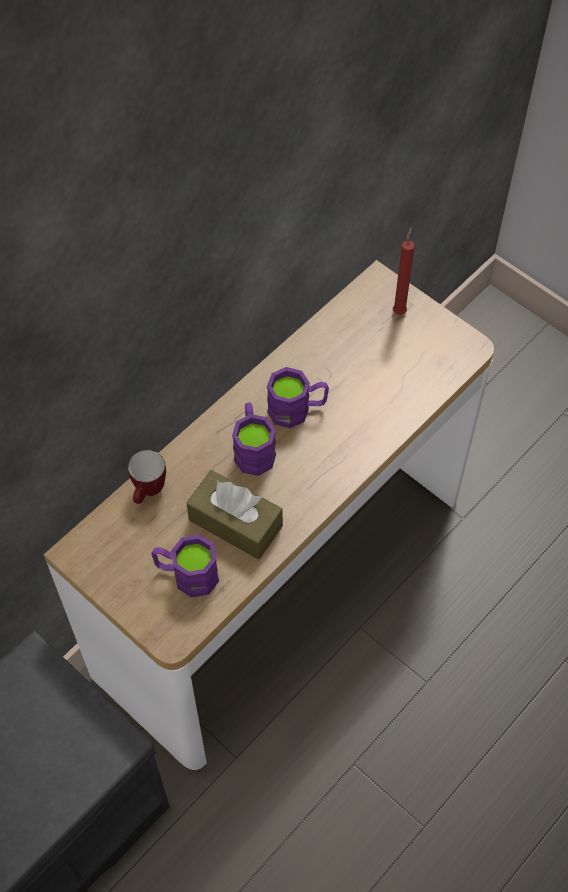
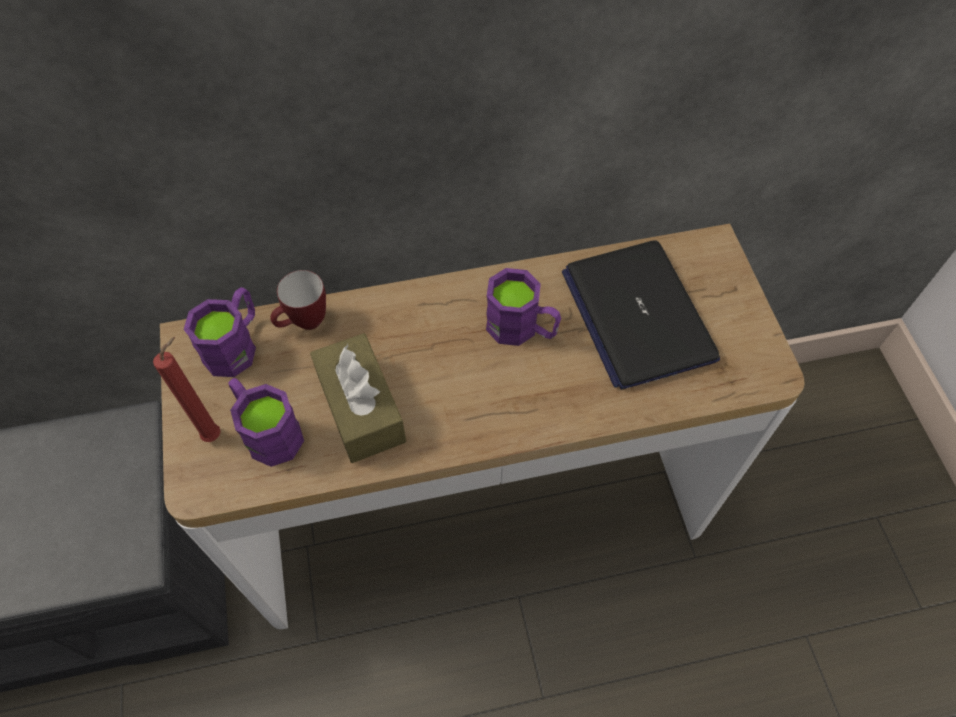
camera: 35 degrees right, 0 degrees up
(253, 449) = (443, 342): purple mug -> purple mug (236, 345)
(363, 357) = (637, 314): none -> laptop
(399, 311) = (716, 289): red candle -> red candle (215, 434)

